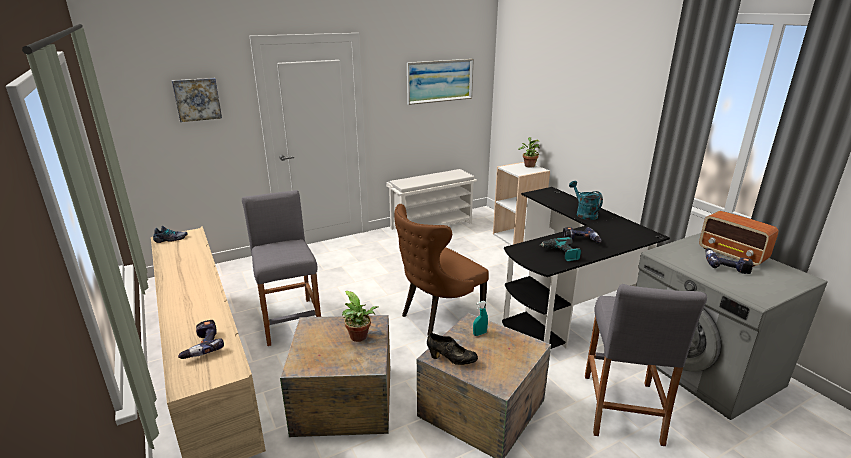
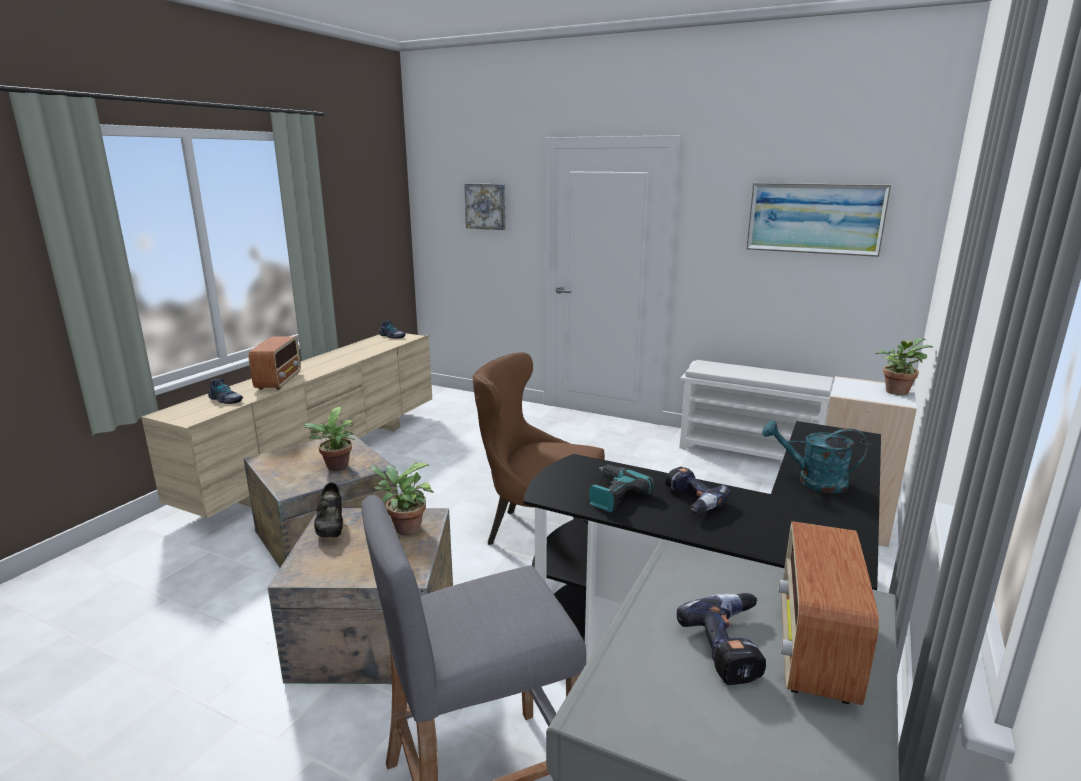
camera: 55 degrees right, 5 degrees down
(195, 311) = (279, 381): none -> radio
(201, 346) = (225, 400): power drill -> shoe
(290, 321) = (428, 460): grey stool -> none
(479, 334) = (404, 529): turquoise spray bottle -> potted plant
(584, 214) = (813, 481): turquoise watering can -> turquoise watering can turned 105 degrees counterclockwise

